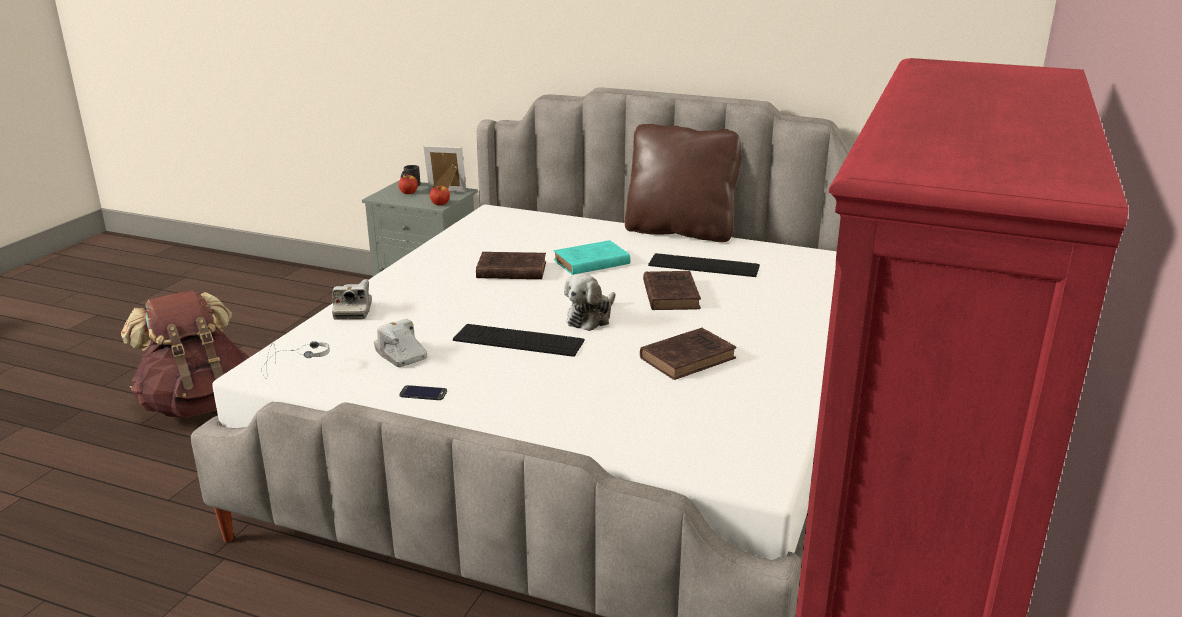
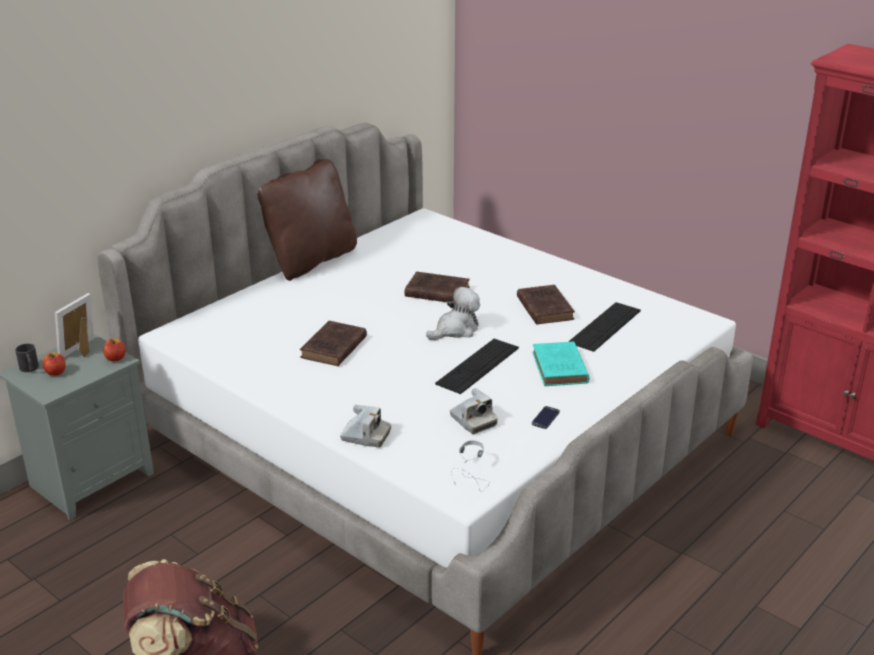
camera: 70 degrees left, 5 degrees up
(401, 355) = (473, 420): camera -> camera turned 105 degrees counterclockwise
(589, 262) = (345, 310): turquoise book -> turquoise book (560, 369)
(590, 317) = (456, 330): plush toy -> plush toy turned 90 degrees counterclockwise
(704, 265) = (391, 268): keyboard -> keyboard (605, 326)

